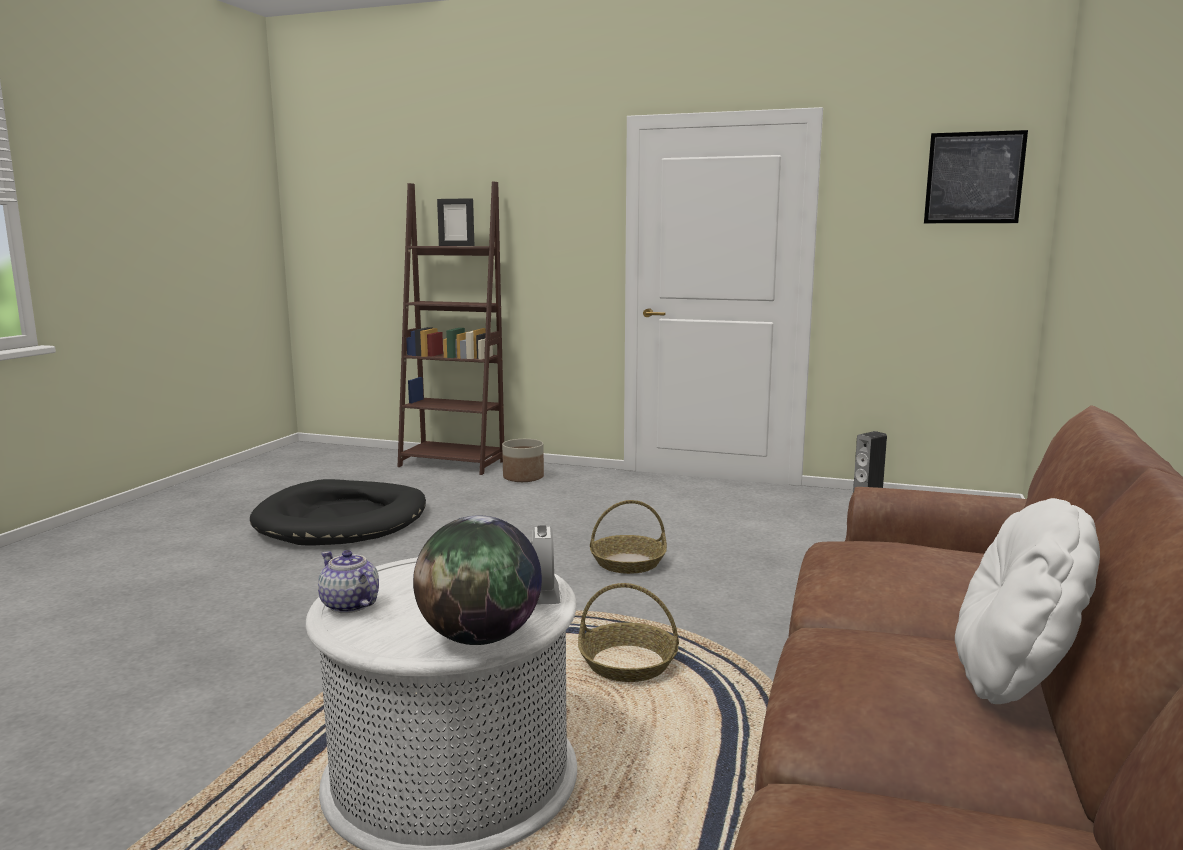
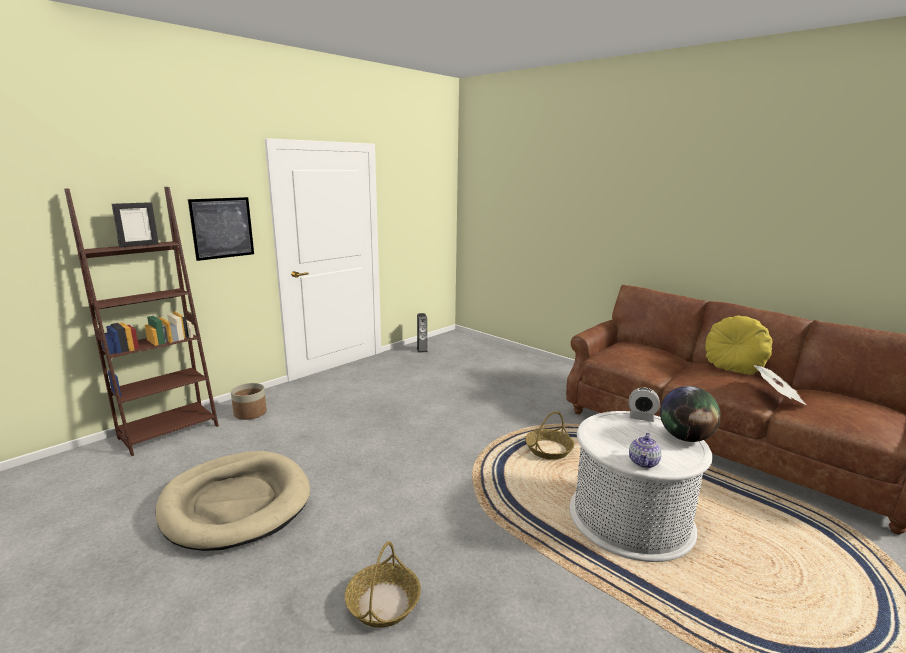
camera: 65 degrees left, 5 degrees up
(342, 520) = (236, 503): black dog bed -> beige dog bed
(349, 605) = (644, 462): teapot -> teapot turned 45 degrees counterclockwise
(628, 563) = (436, 419): basket -> basket (383, 602)
(887, 761) = (777, 396): none -> newspaper
(974, 178) = (433, 184): picture -> picture (222, 228)
(1012, 683) = (733, 369): white pillow -> yellow pillow

